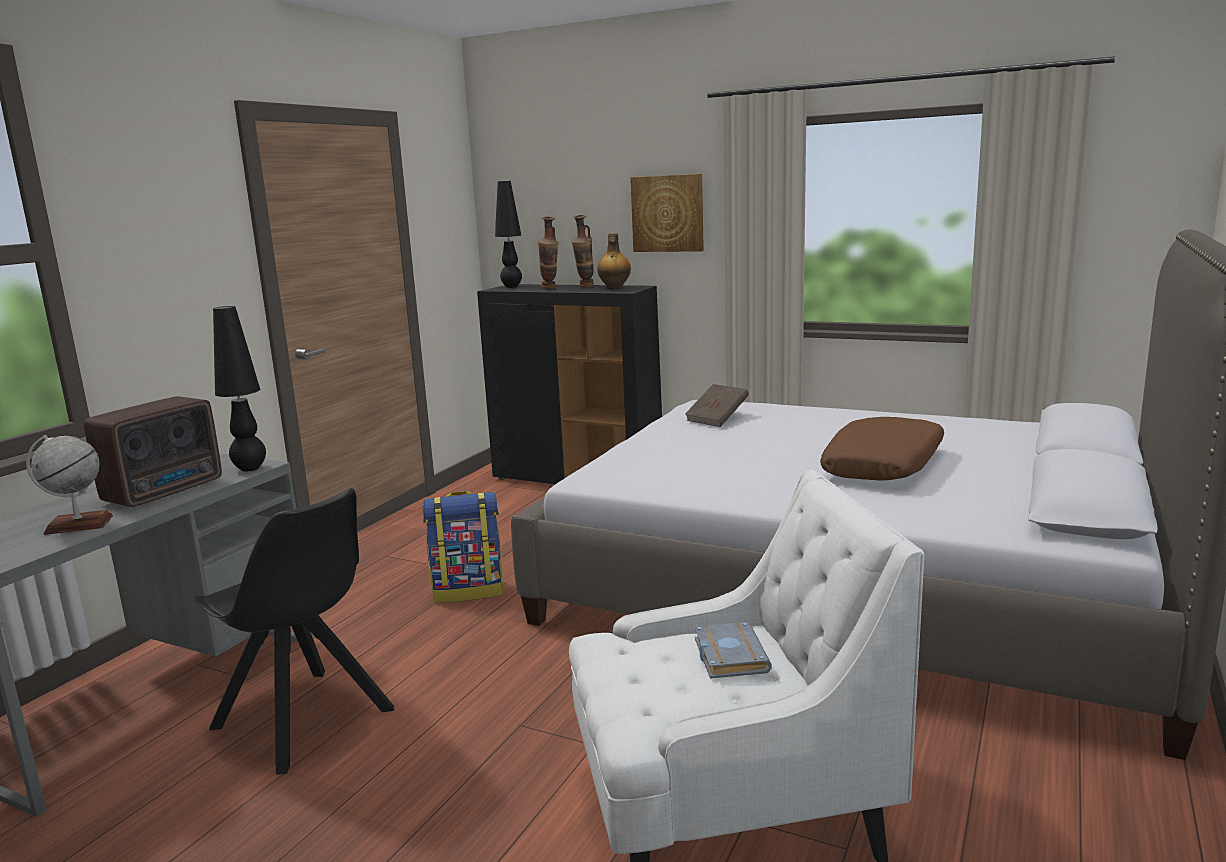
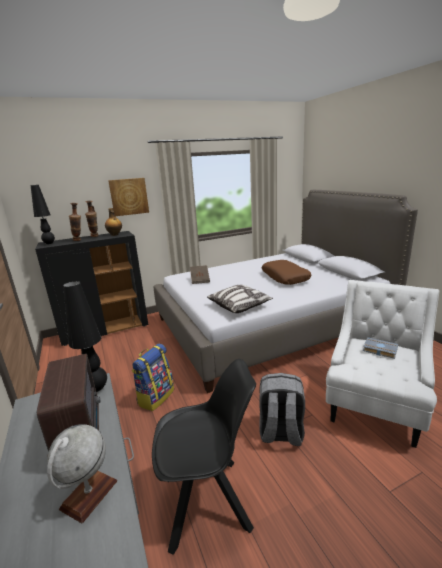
camera: 50 degrees left, 5 degrees up
(504, 728) = (280, 433): none -> grey backpack
(659, 476) = (240, 306): none -> pillow

